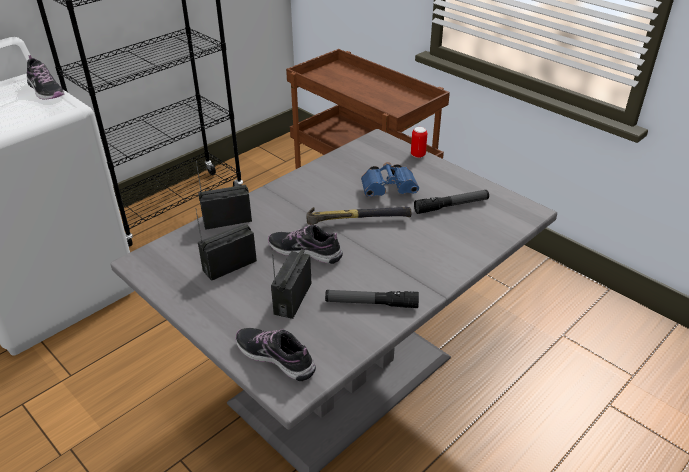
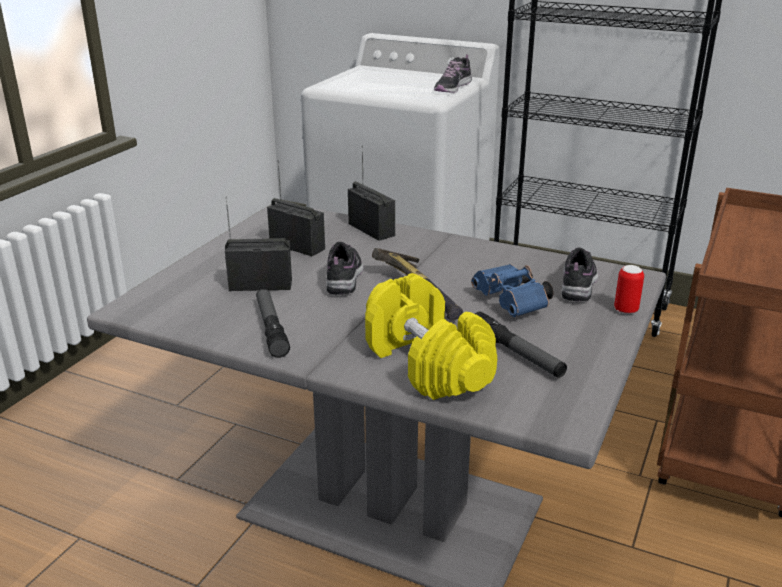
camera: 70 degrees right, 10 degrees down
(276, 357) = (169, 294): shoe -> shoe (578, 283)
(450, 242) = (426, 364): none -> yellow dumbbell

